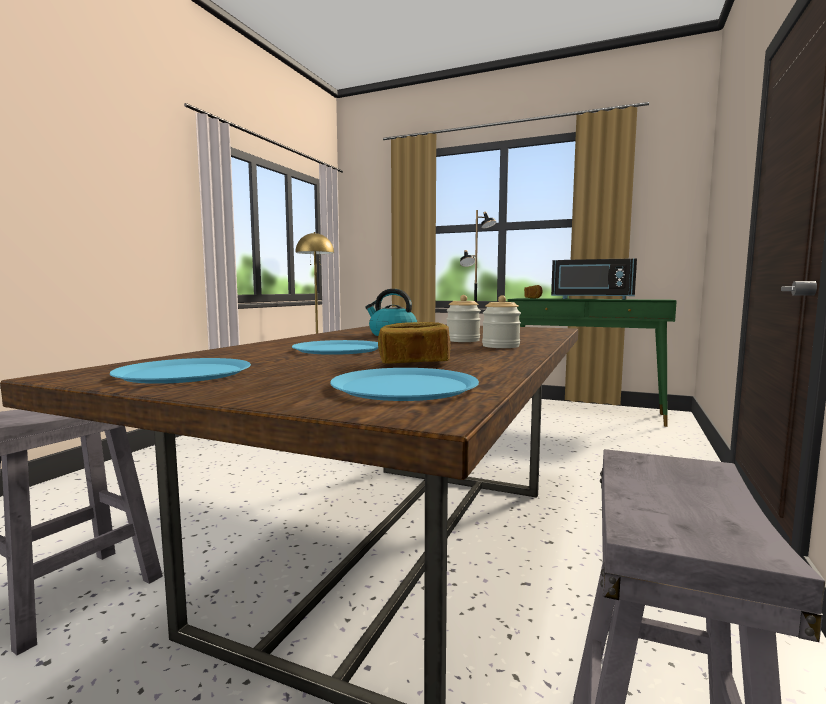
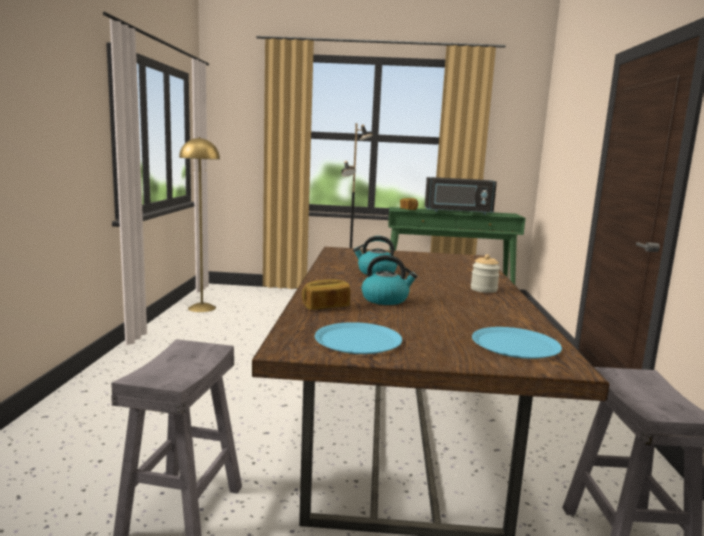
camera: 20 degrees left, 5 degrees up
(338, 349) = (385, 299): blue plate -> kettle
(414, 363) = (471, 316): bread -> bread (325, 306)
(463, 340) = (444, 281): jar -> none

